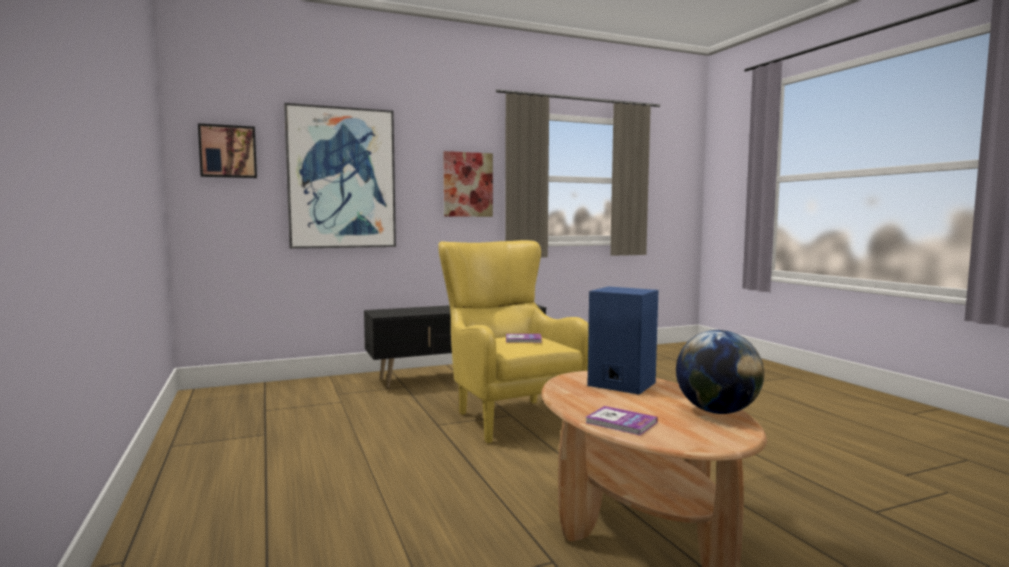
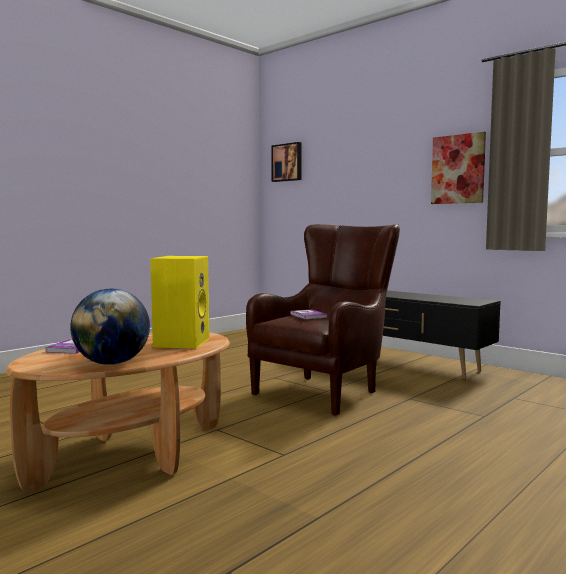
camera: 65 degrees right, 0 degrees up
(341, 178) = (351, 174): picture -> none
(507, 414) = (327, 390): yellow armchair -> brown armchair
(619, 384) = (181, 342): blue speaker -> yellow speaker

